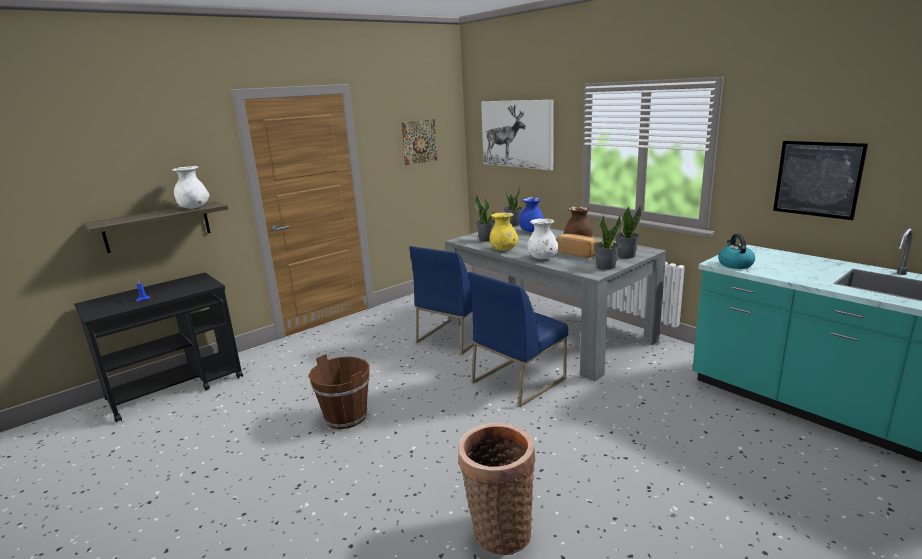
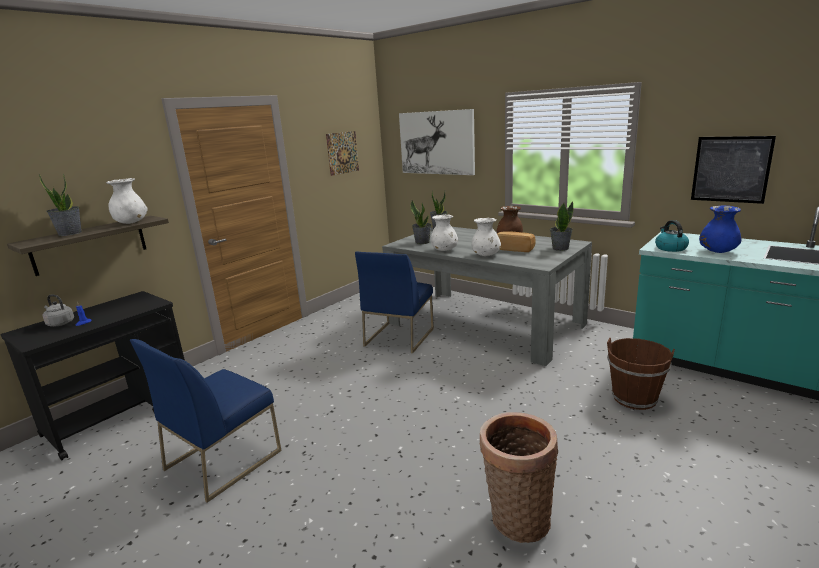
camera: 10 degrees left, 0 degrees up
(124, 298) = (60, 323): none -> grey kettle
(346, 417) = (319, 425): brown bucket -> brown bucket (634, 398)
(504, 250) = (444, 250): yellow vase -> white vase
(519, 380) = (476, 372): blue chair -> blue chair (223, 459)
(531, 231) = (460, 232): blue vase -> blue vase (717, 251)
(605, 266) = (548, 259): potted plant -> potted plant (70, 233)

